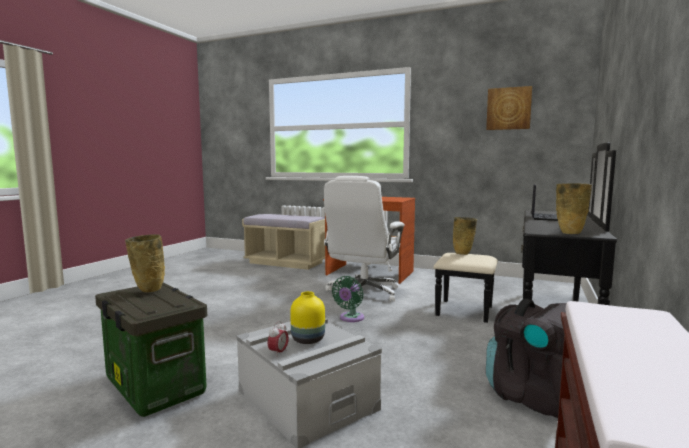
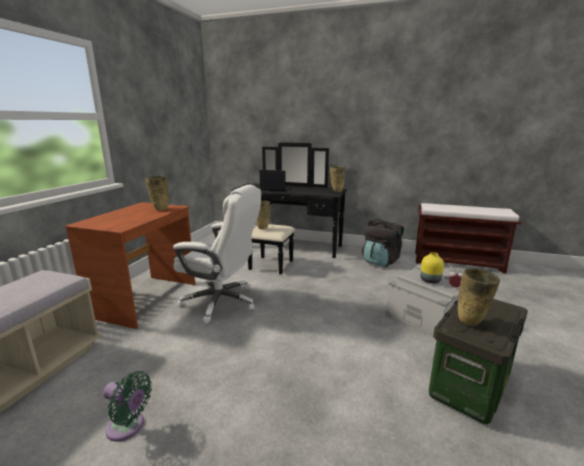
camera: 95 degrees left, 10 degrees up
(350, 318) = (293, 305): green fan -> green fan (128, 427)
(386, 199) = (160, 209): none -> beige vase
(508, 108) = (173, 107): picture -> none

